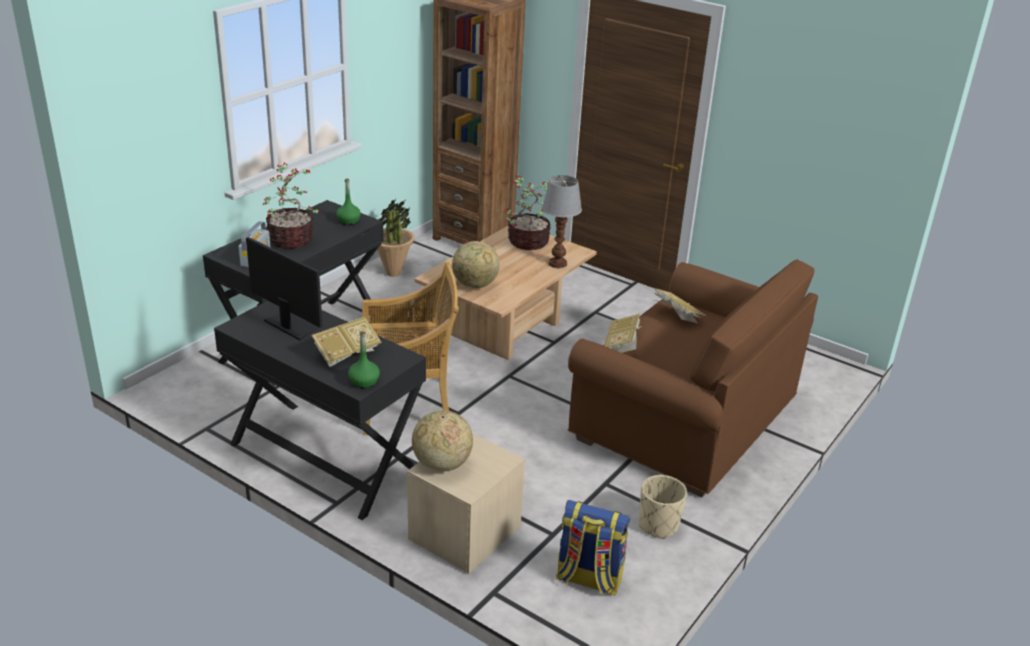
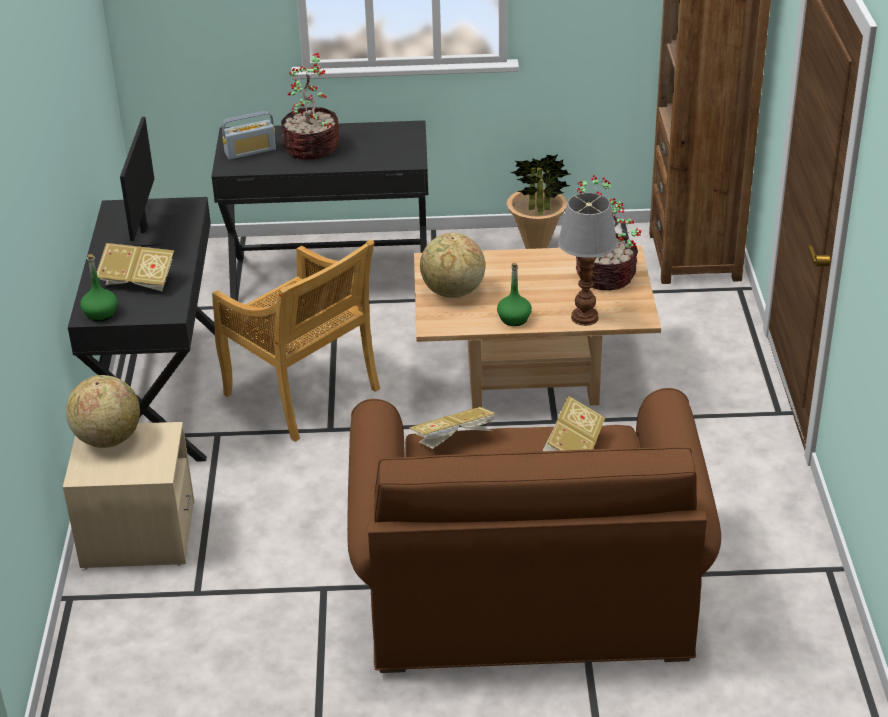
camera: 55 degrees right, 5 degrees up
(348, 221) = (396, 153): green bottle -> green bottle (514, 319)
(588, 579) = (150, 651): backpack -> none
(658, 525) = (291, 661): beige planter -> none

